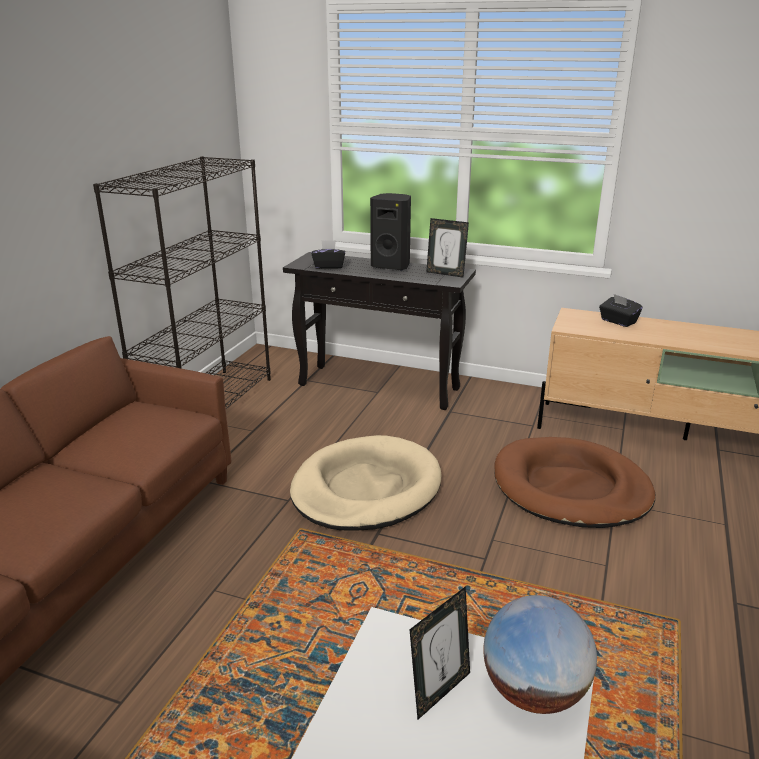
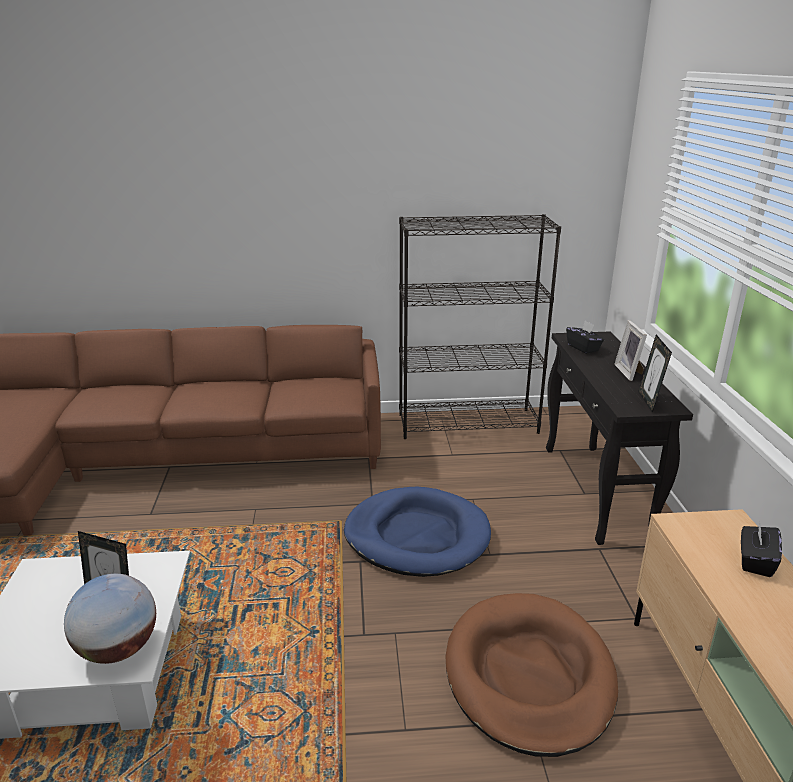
camera: 65 degrees right, 0 degrees up
(366, 489) = (417, 536): beige dog bed -> blue dog bed
(391, 266) = (630, 372): black speaker -> picture frame

